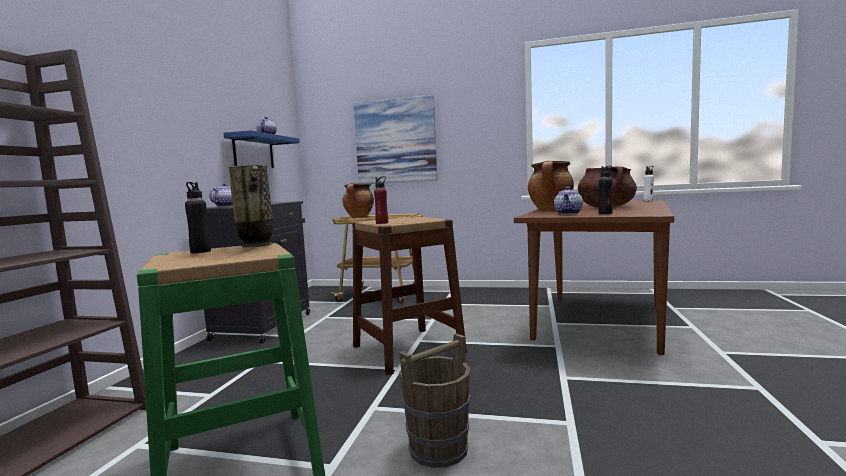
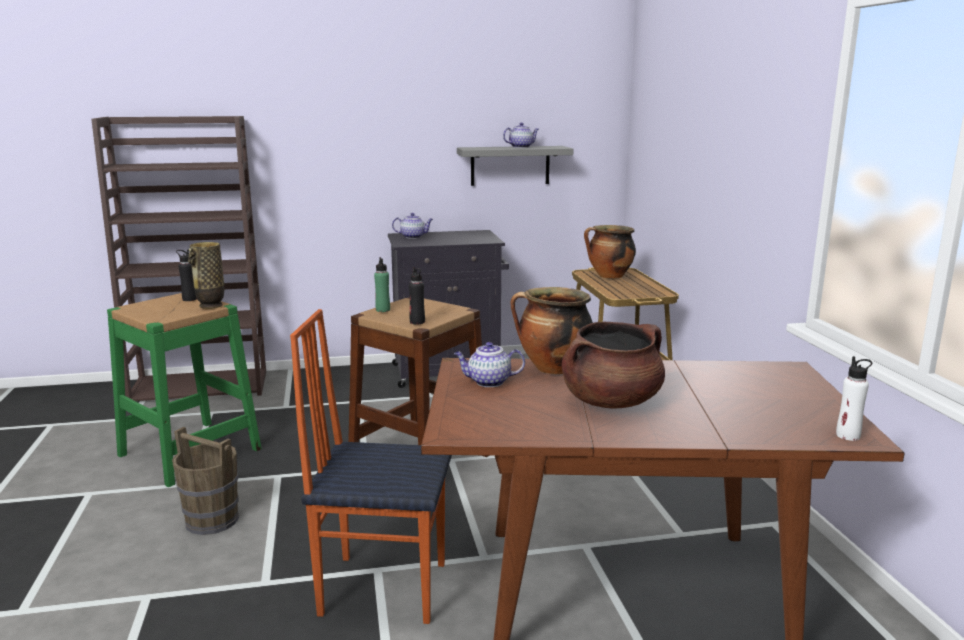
camera: 65 degrees right, 10 degrees up
(253, 152) = (510, 165): blue shelf -> grey shelf
(382, 223) = (383, 310): red bottle -> green bottle
(395, 141) = (691, 165): picture -> none
(587, 377) = (383, 587): none -> chair
(605, 213) = (475, 403): black bottle -> black bottle (417, 322)

